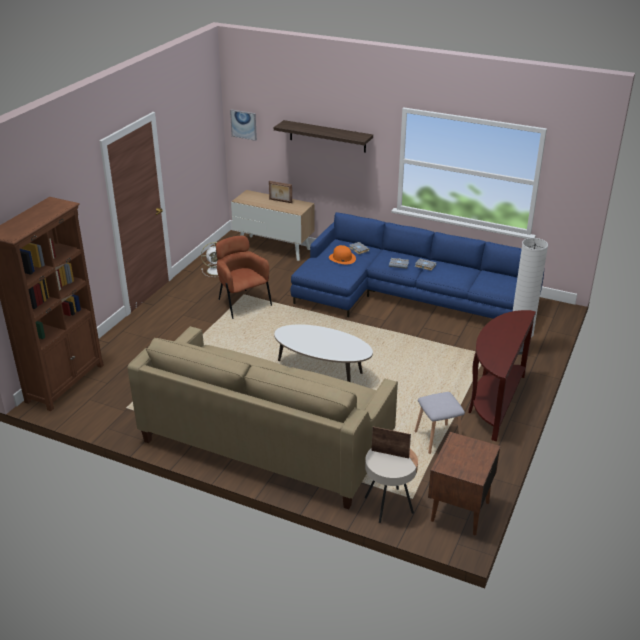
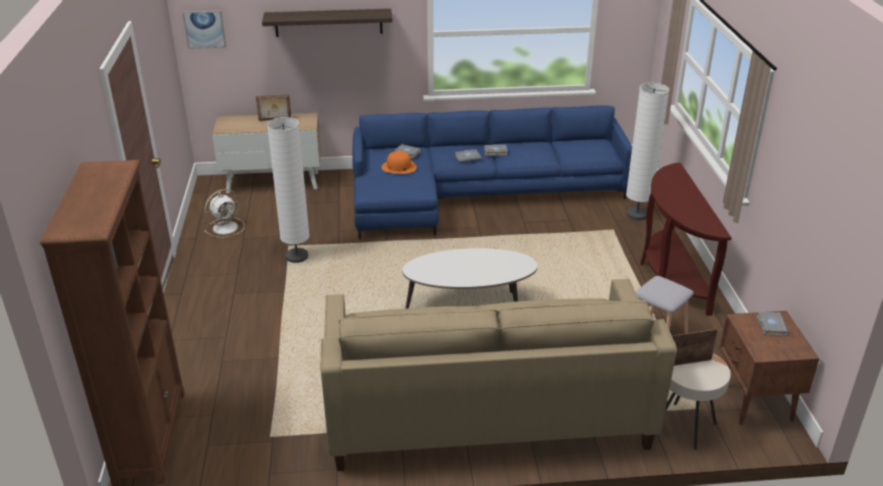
camera: 30 degrees left, 0 degrees up
(242, 303) = (297, 257): brown armchair -> white floor lamp
(473, 451) = (770, 325): none -> grey book

